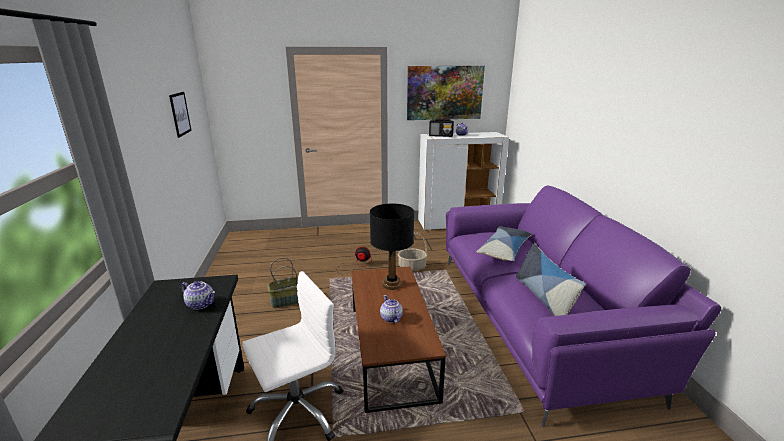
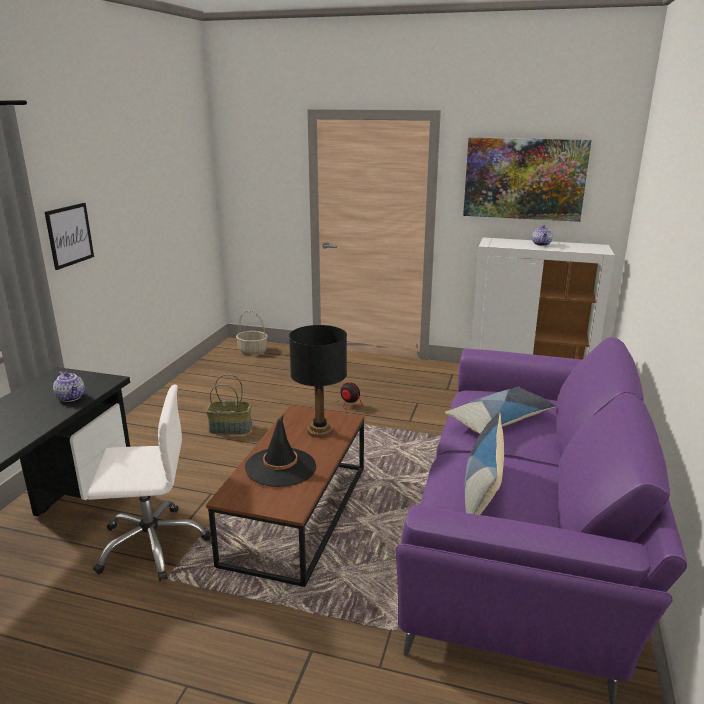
camera: 25 degrees right, 0 degrees up
(180, 114) = (160, 190): picture -> picture (69, 235)
(390, 318) = (281, 467): teapot -> black hat
(412, 267) = (410, 423): basket -> basket (253, 350)
(441, 136) = (507, 243): radio -> none

